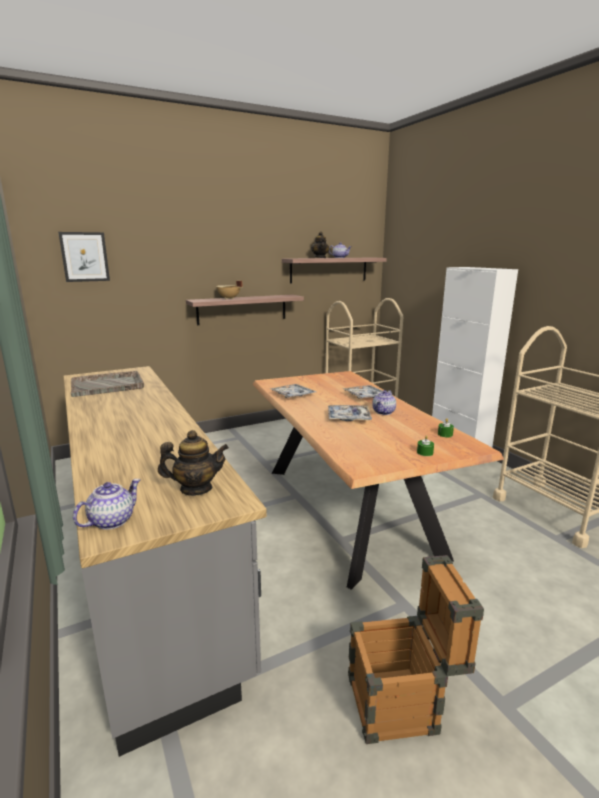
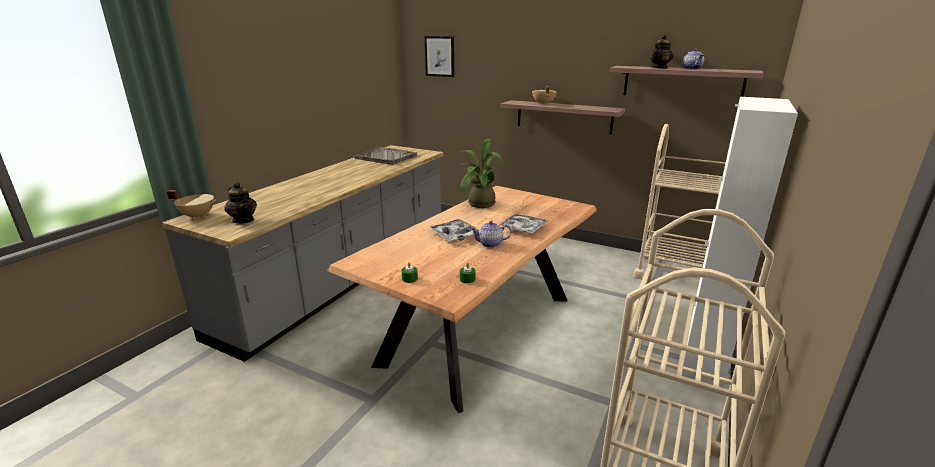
camera: 55 degrees right, 5 degrees up
(112, 520) = (198, 216): teapot -> beige cooking pot
(292, 395) = (479, 205): tray -> potted plant
(403, 702) = (270, 428): crate -> none

